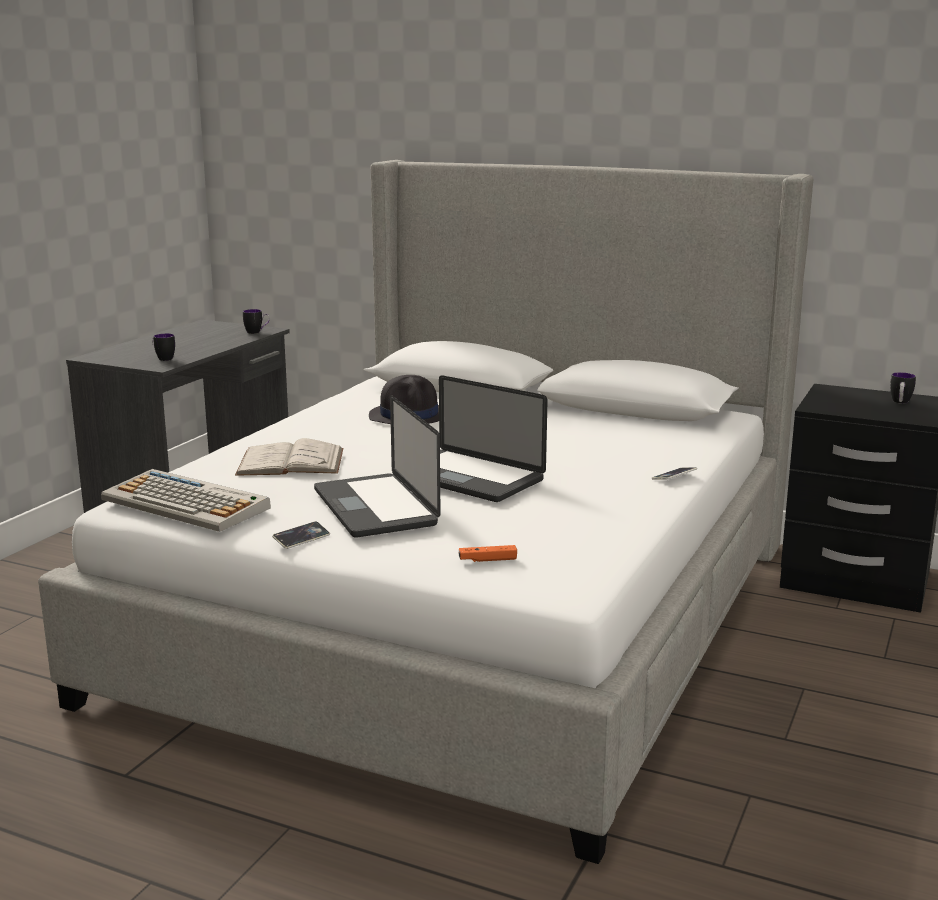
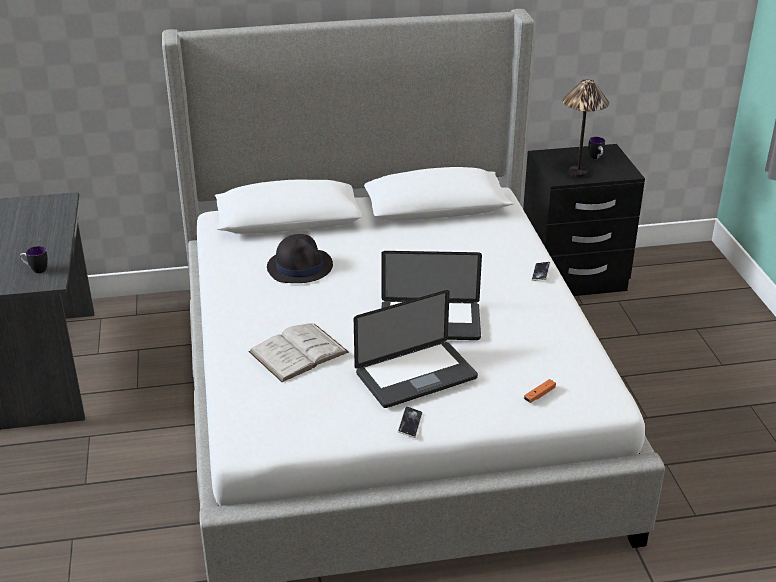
camera: 35 degrees left, 15 degrees up
(187, 503) = (292, 424): keyboard -> none
(257, 332) = (59, 206): mug -> none
(375, 507) = (416, 376): laptop -> laptop turned 60 degrees counterclockwise
(851, 408) = (577, 173): none -> table lamp

